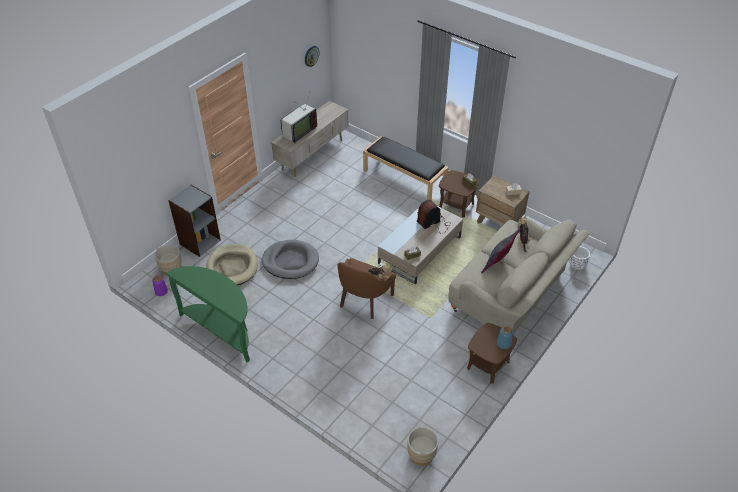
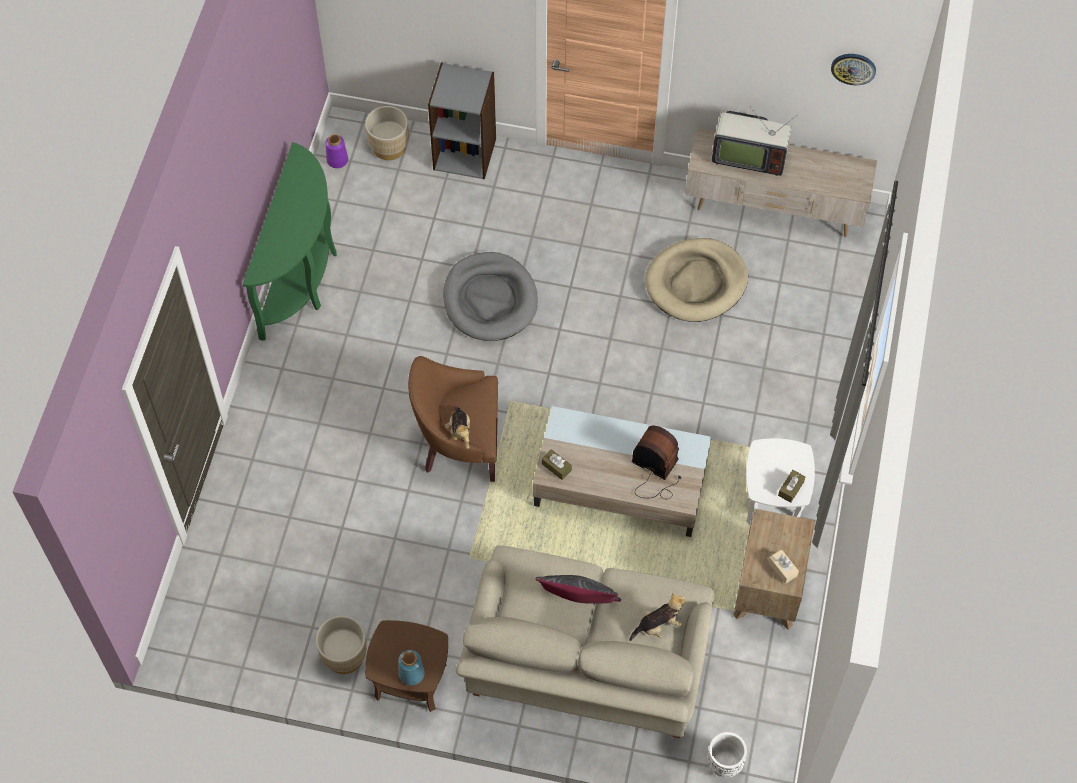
camera: 65 degrees right, 15 degrees up
(232, 267) = (435, 225): beige dog bed -> beige dog bed (696, 283)
(405, 178) = (800, 386): black bench -> none
(421, 454) = (198, 641): beige planter -> beige planter (344, 656)
(456, 206) = (773, 501): brown side table -> white side table

